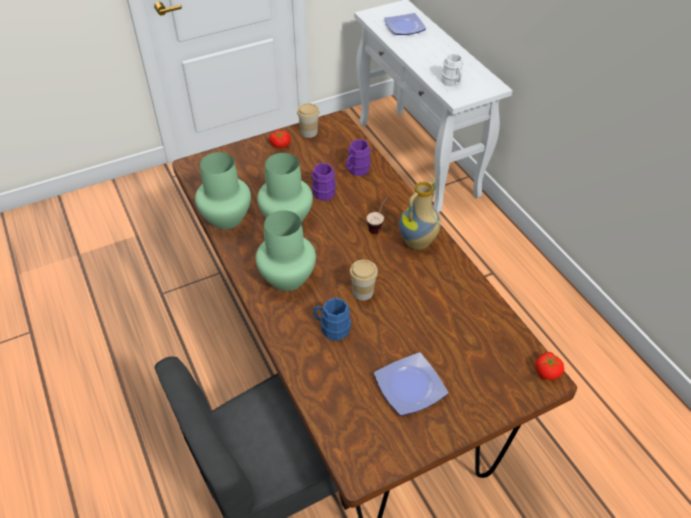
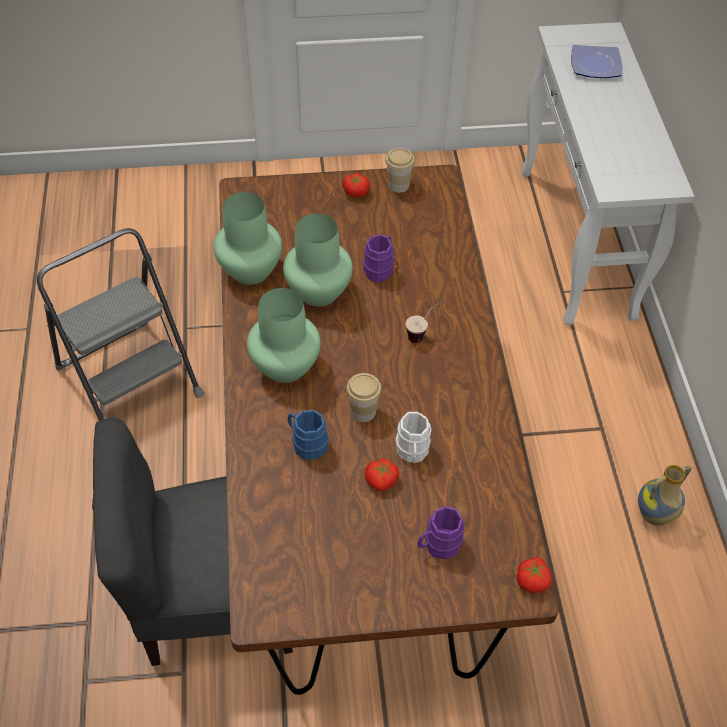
camera: 20 degrees right, 5 degrees up
(129, 343) = (126, 377): none -> grey step ladder
(356, 170) = (432, 252): purple mug -> purple mug (438, 545)
(402, 337) = (382, 480): none -> tomato
(409, 388) = (359, 543): plate -> none
(418, 243) = (460, 371): vase -> vase (654, 516)
(452, 82) = (617, 163): white mug -> white mug (412, 453)

